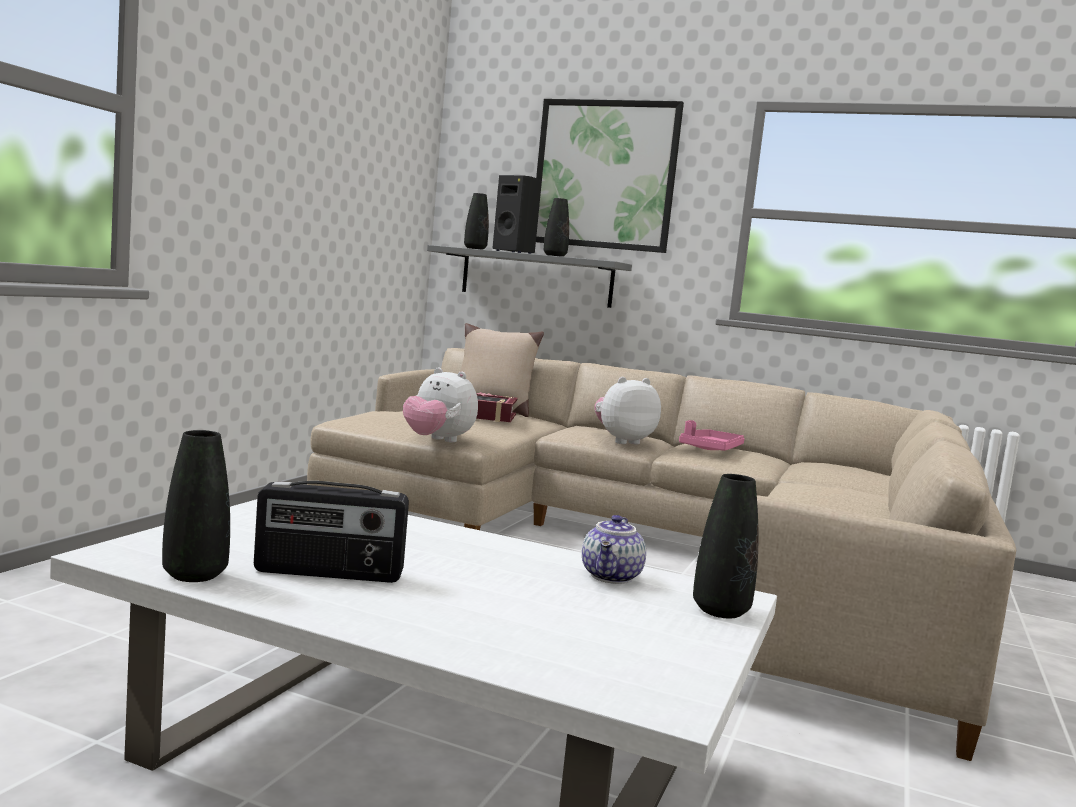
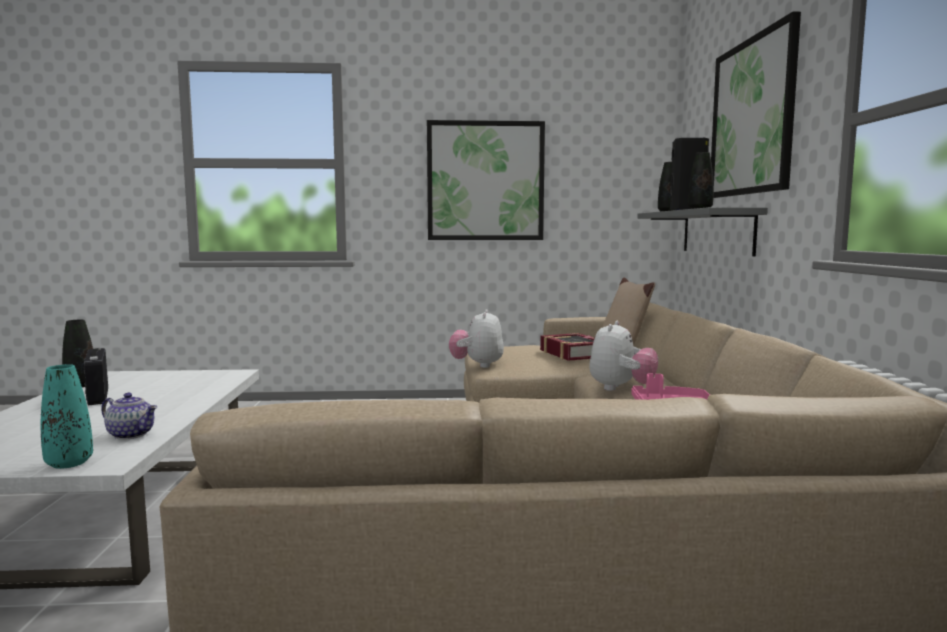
camera: 65 degrees right, 0 degrees up
(296, 178) = (485, 181): none -> picture
(612, 577) = (132, 434): teapot -> teapot turned 150 degrees counterclockwise
(622, 441) = (621, 388): plush toy -> plush toy turned 75 degrees clockwise
(720, 611) = (69, 463): black vase -> turquoise vase

